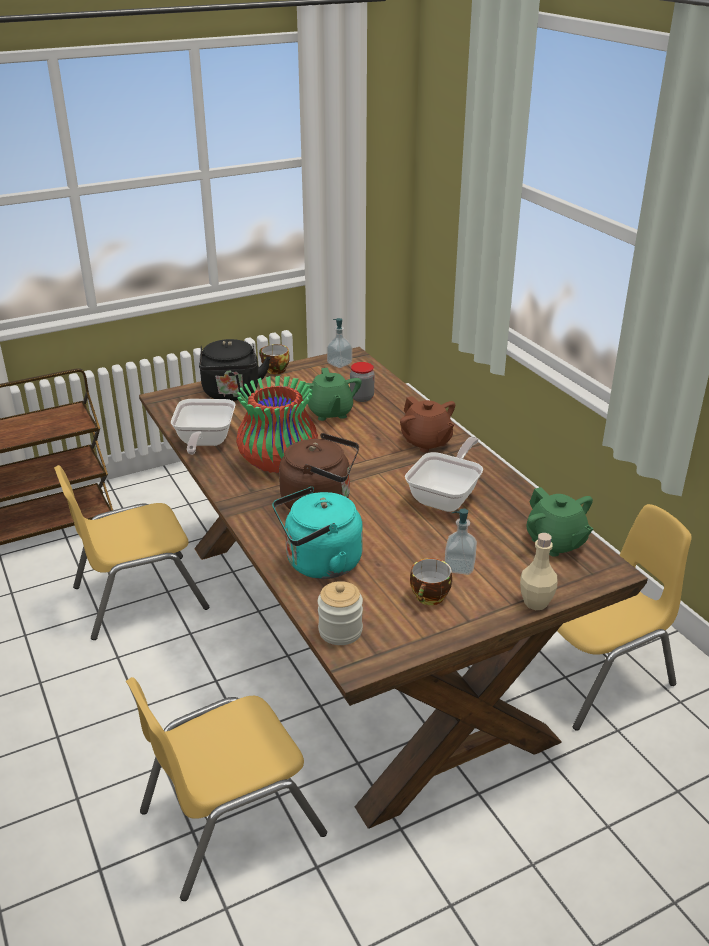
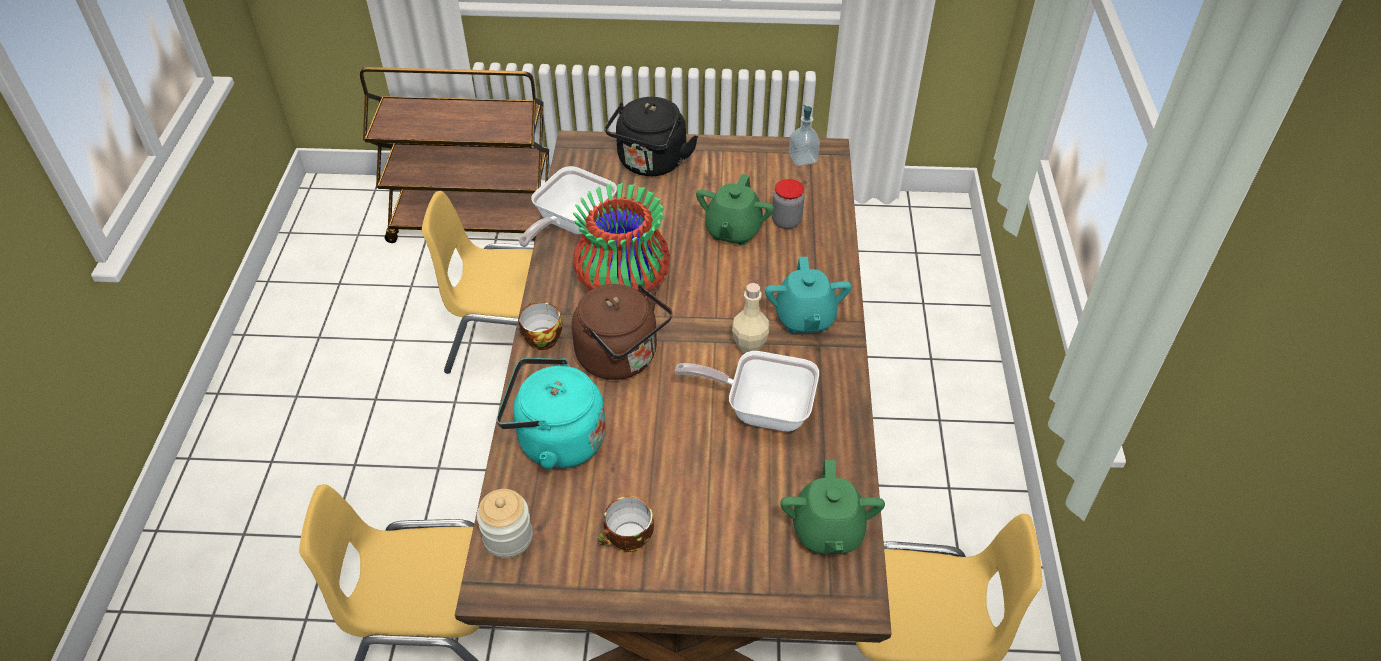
camera: 30 degrees right, 15 degrees up
(274, 370) = (722, 143): cup -> cup (540, 338)
(426, 442) = (804, 318): brown teapot -> turquoise teapot
(447, 496) = (761, 408): frying pan -> frying pan turned 135 degrees counterclockwise
(459, 567) = (692, 513): soap dispenser -> none
(535, 603) = (732, 603): beige bottle -> beige bottle (749, 346)

